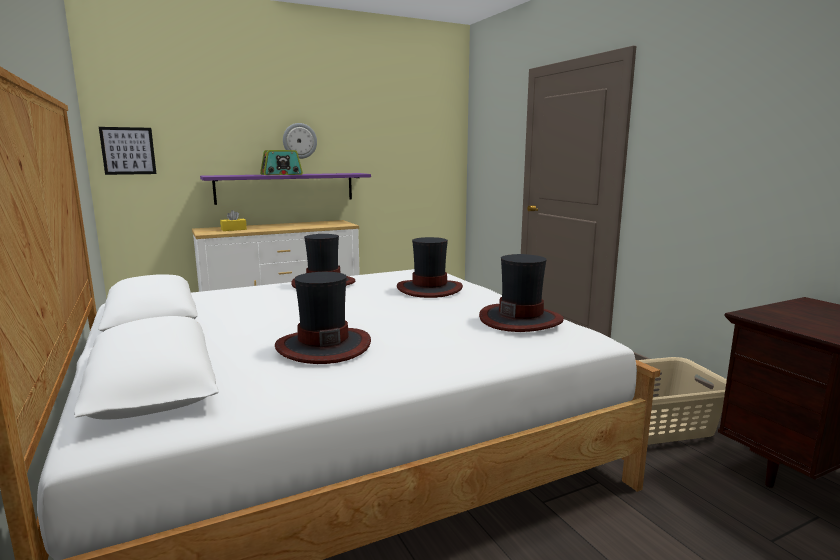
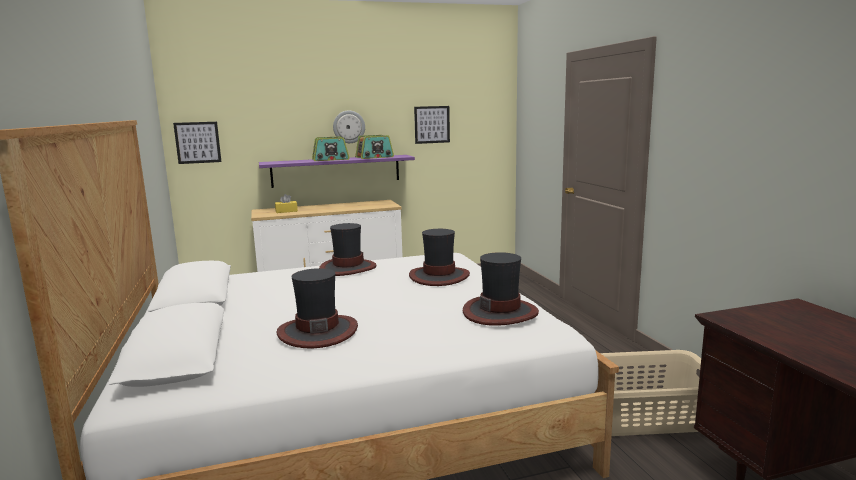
camera: 10 degrees right, 0 degrees up
(328, 173) = (374, 157): none -> radio
(385, 142) = (432, 124): none -> picture

